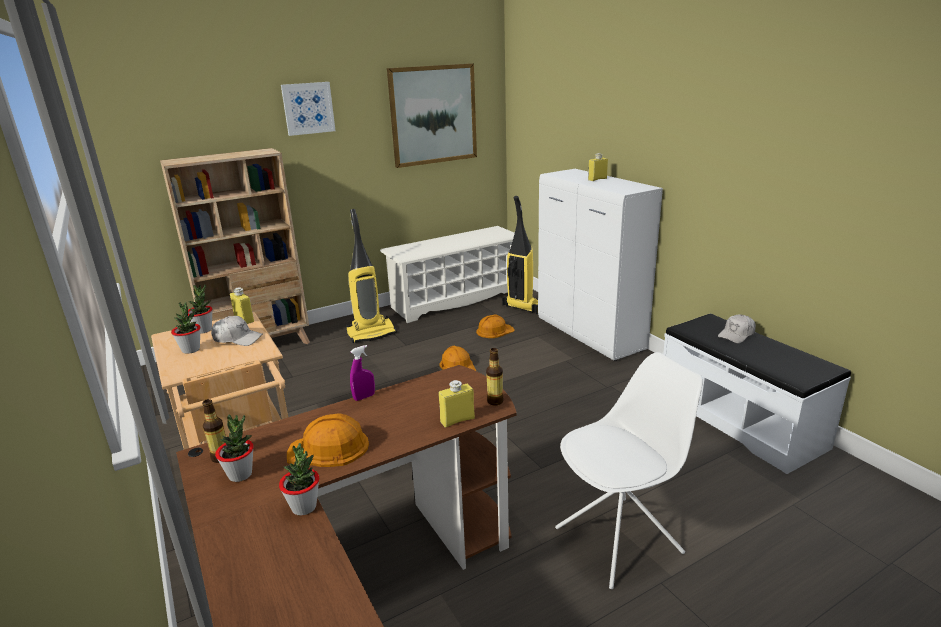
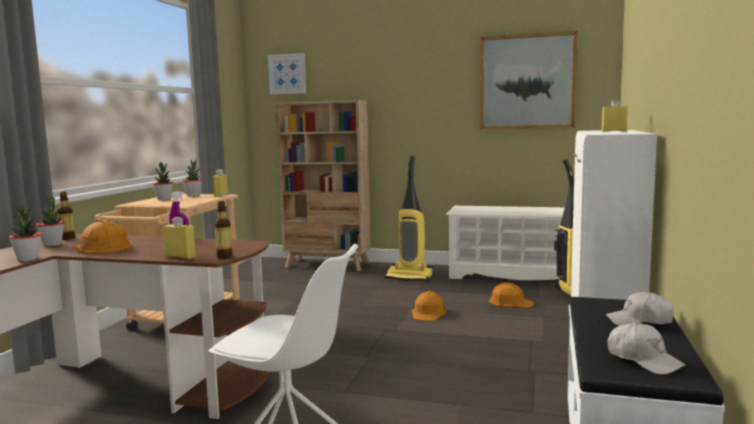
camera: 45 degrees right, 15 degrees down
(237, 339) = (192, 200): white cap -> white cap (644, 360)
(308, 108) = (404, 70): picture -> picture (287, 74)

